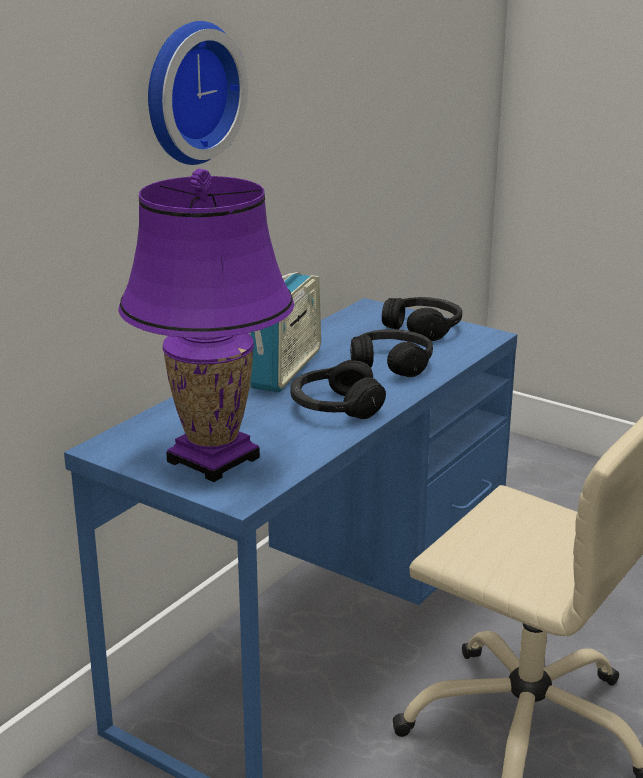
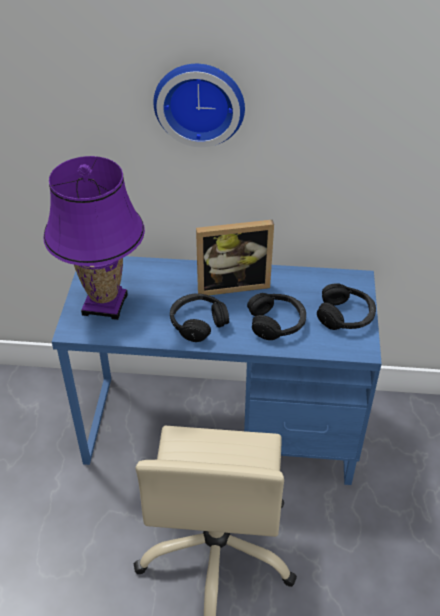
camera: 60 degrees right, 20 degrees up
(286, 369) = (232, 284): radio -> picture frame

